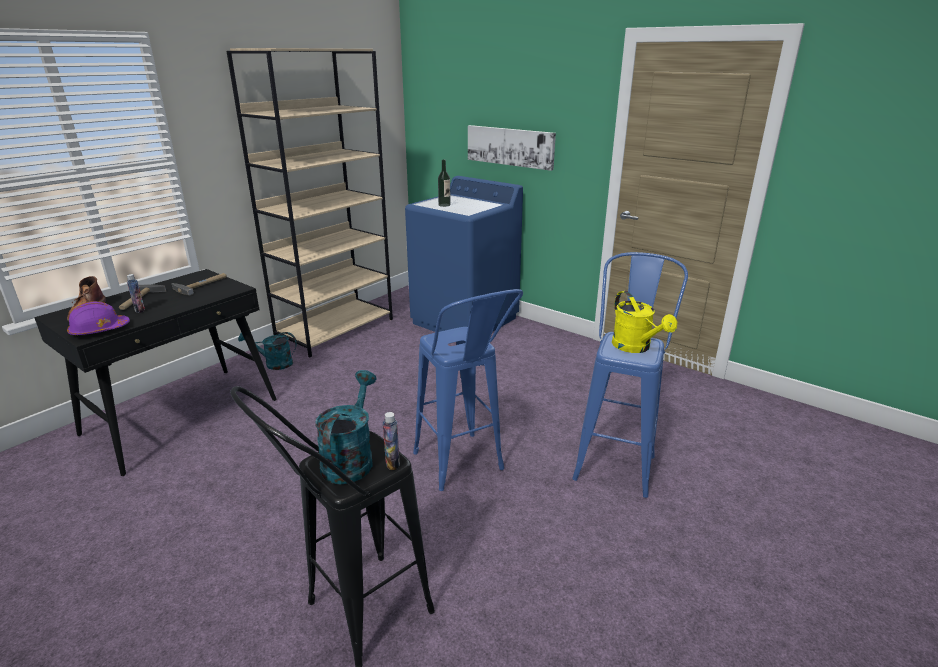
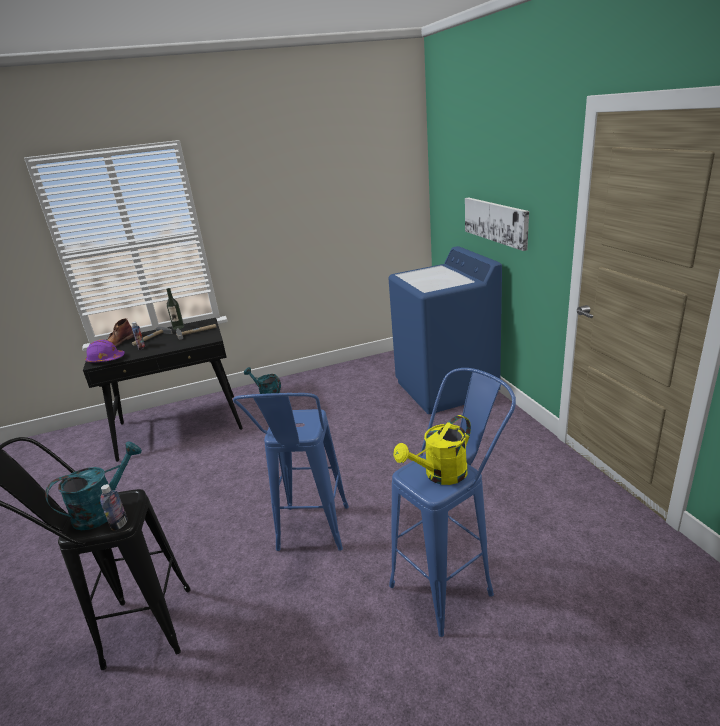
camera: 35 degrees right, 0 degrees up
(336, 329) = (334, 375): beige bookcase -> none
(444, 205) = (420, 277): bottle -> bottle (178, 327)
(636, 347) = (440, 475): yellow watering can -> yellow watering can turned 45 degrees clockwise

